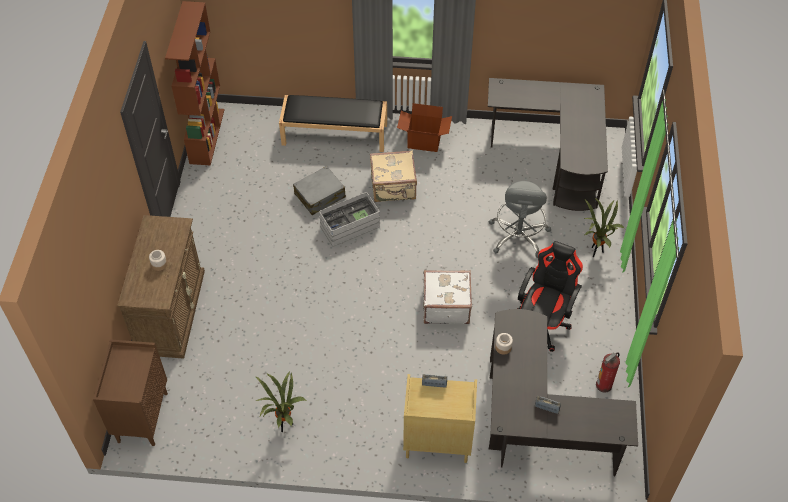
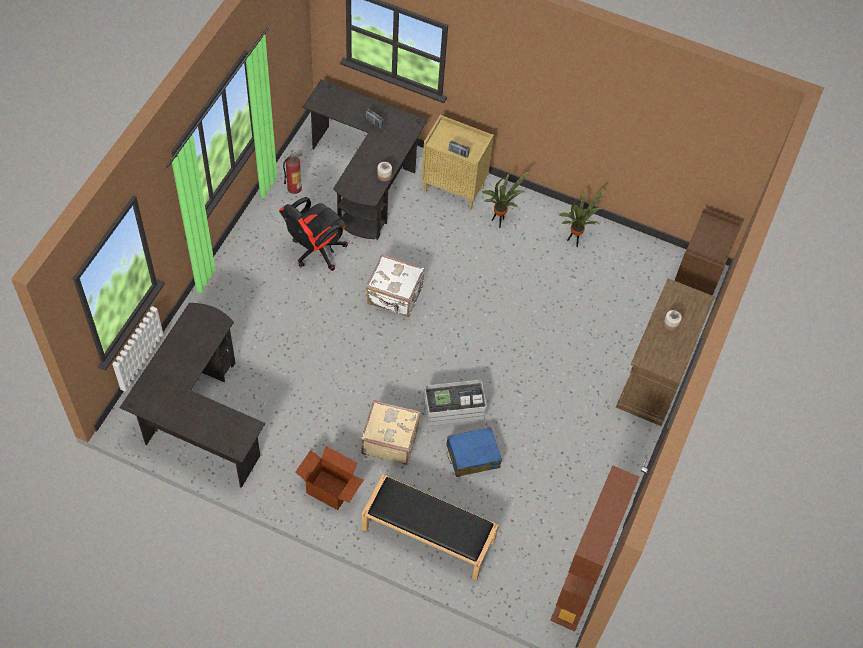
camera: 165 degrees left, 5 degrees up
(320, 196) = (472, 456): grey suitcase -> blue suitcase
(518, 236) = (290, 341): grey stool -> none
(595, 252) = (226, 301): potted plant -> potted plant (499, 222)

